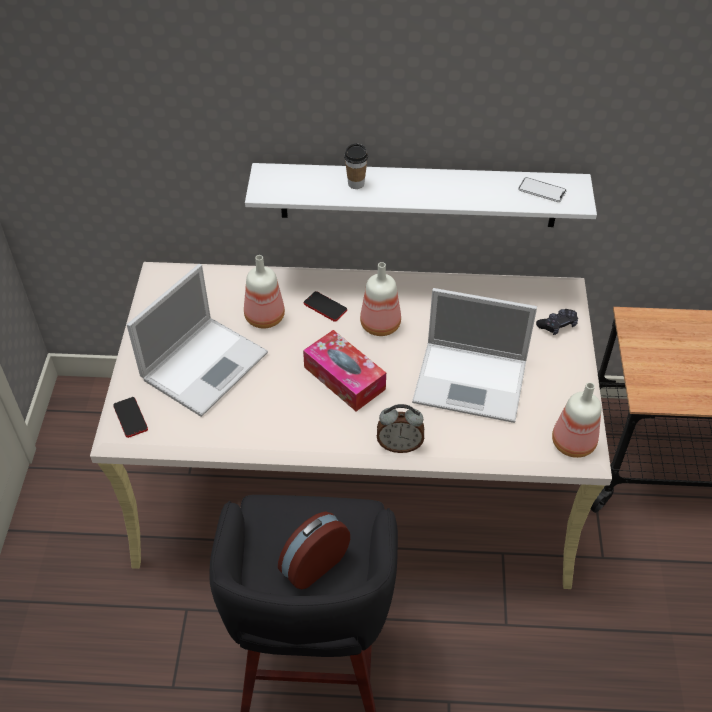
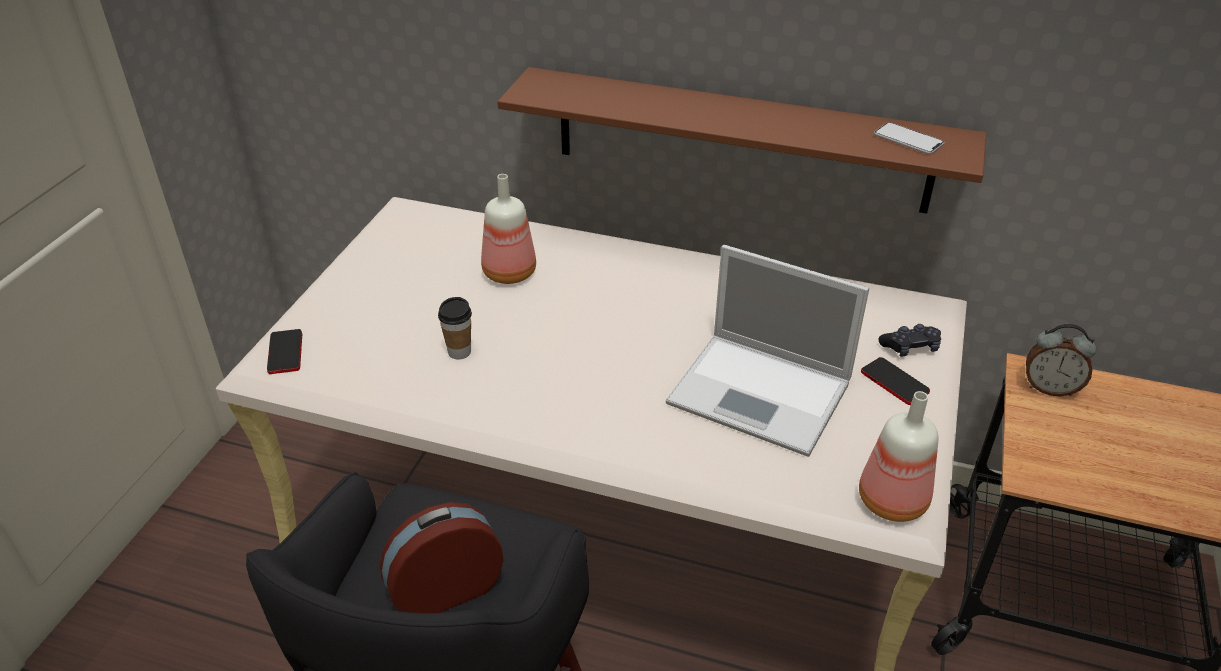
camera: 15 degrees right, 10 degrees down
(206, 364) = (410, 311): laptop -> none
(325, 307) = (592, 274): phone -> phone (894, 382)
(344, 378) = (583, 358): tissue box -> none
(356, 184) = (650, 101): cup -> cup (459, 352)
(381, 324) = (659, 306): bottle -> none
(399, 445) = (627, 453): alarm clock -> alarm clock (1049, 388)
(418, 195) = (740, 140): white shelf -> brown shelf

